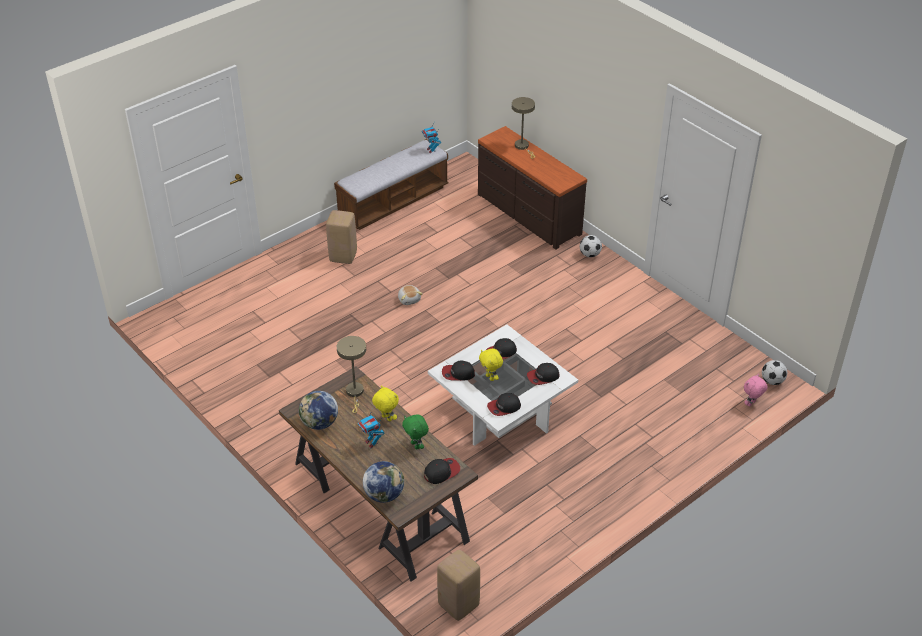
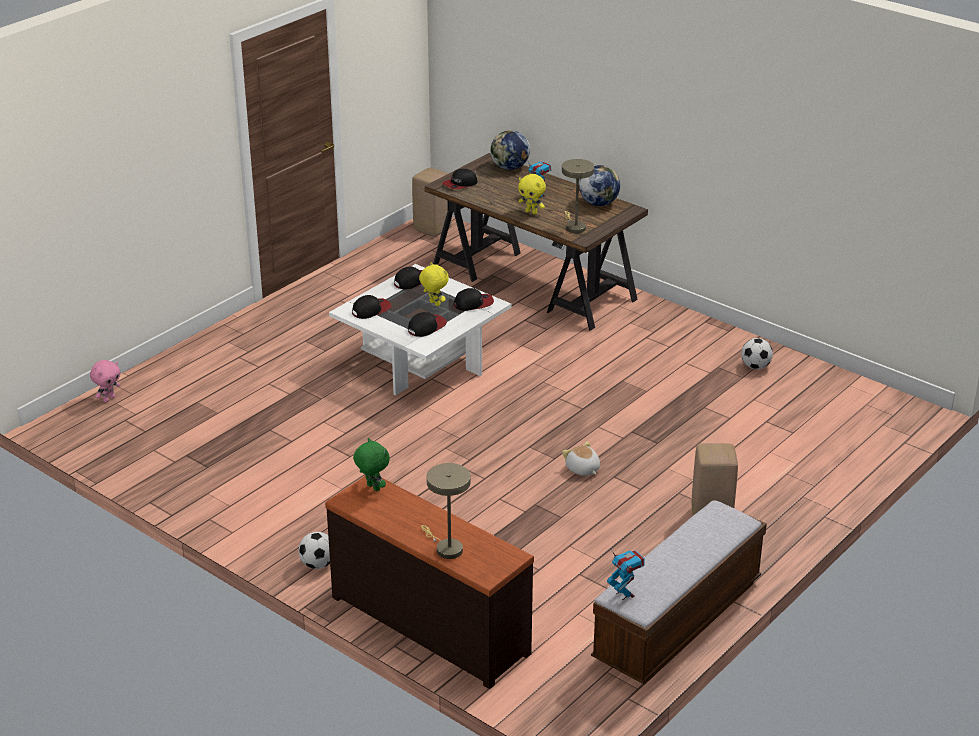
camera: 170 degrees right, 10 degrees down
(416, 445) = (492, 198): green plush toy -> green plush toy (372, 488)
(772, 381) = (73, 424): football -> football (755, 366)

